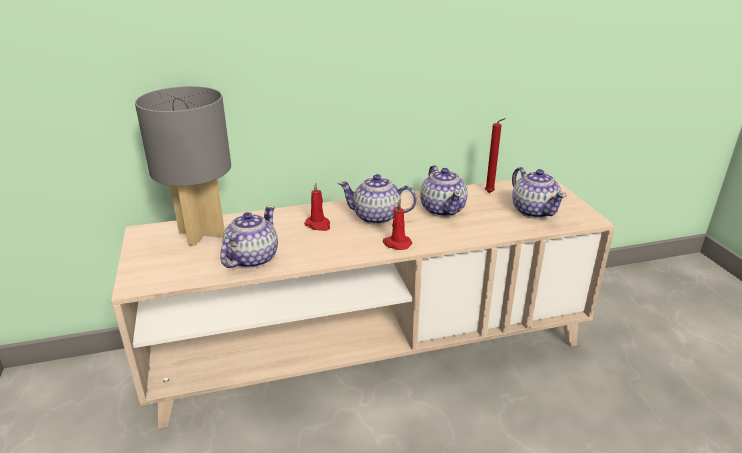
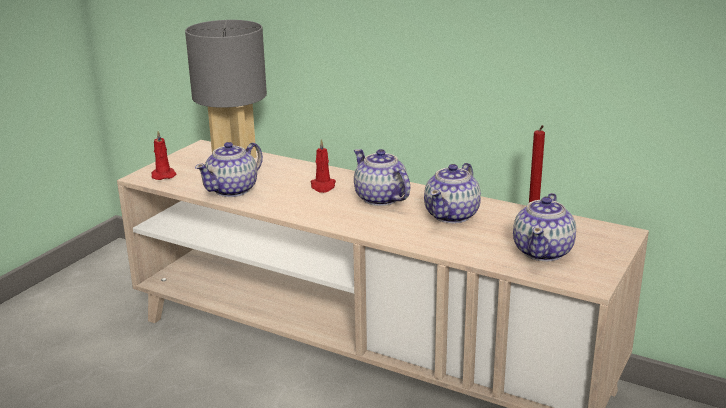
camera: 45 degrees right, 5 degrees down
(251, 259) = (233, 190): teapot -> teapot turned 150 degrees clockwise
(396, 244) = (353, 223): red candle -> red candle (163, 175)

